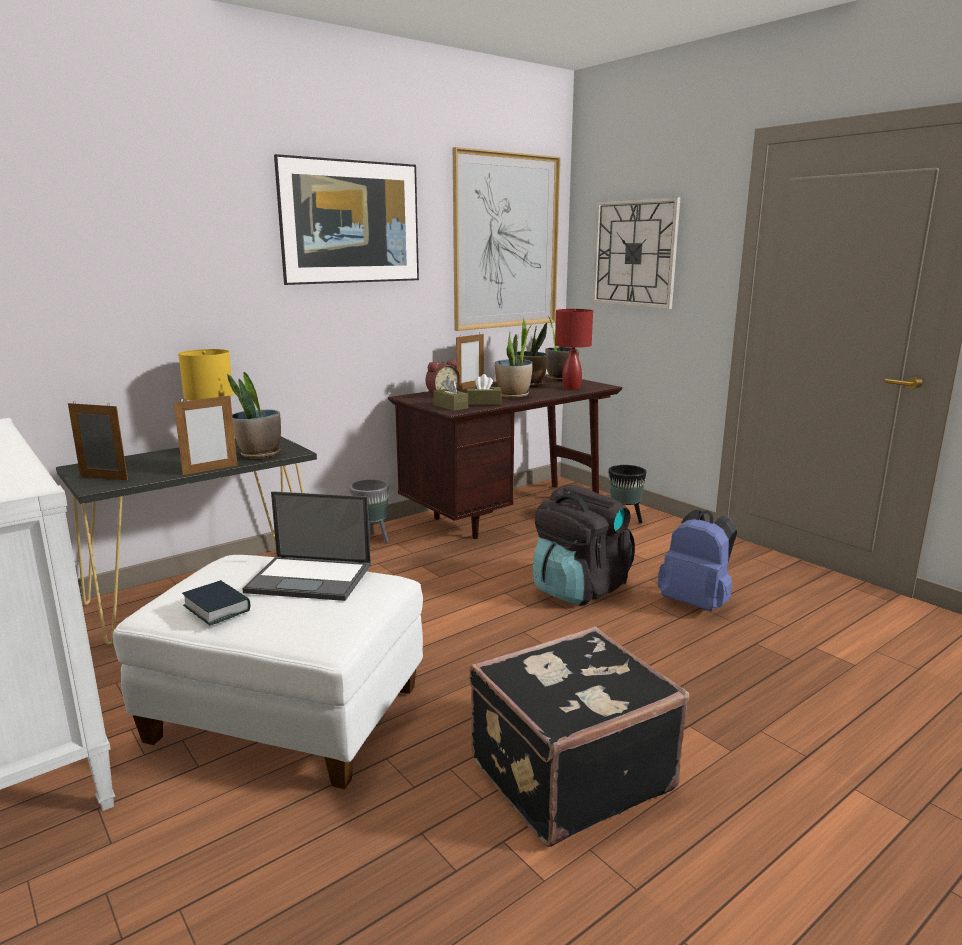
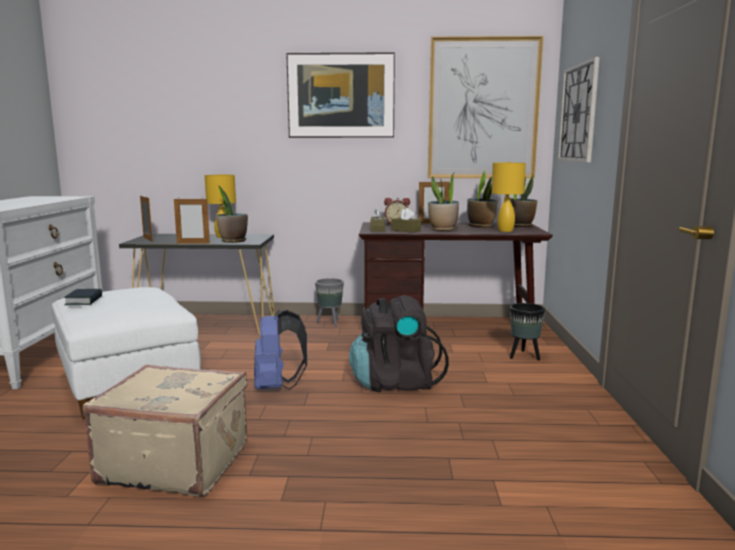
camera: 40 degrees right, 5 degrees down
(311, 578) = (141, 300): laptop -> none
(567, 773) = (176, 462): black suitcase -> beige suitcase
(571, 388) = (505, 230): red table lamp -> yellow table lamp
(696, 603) = (461, 418): blue backpack -> blue backpack (277, 387)

